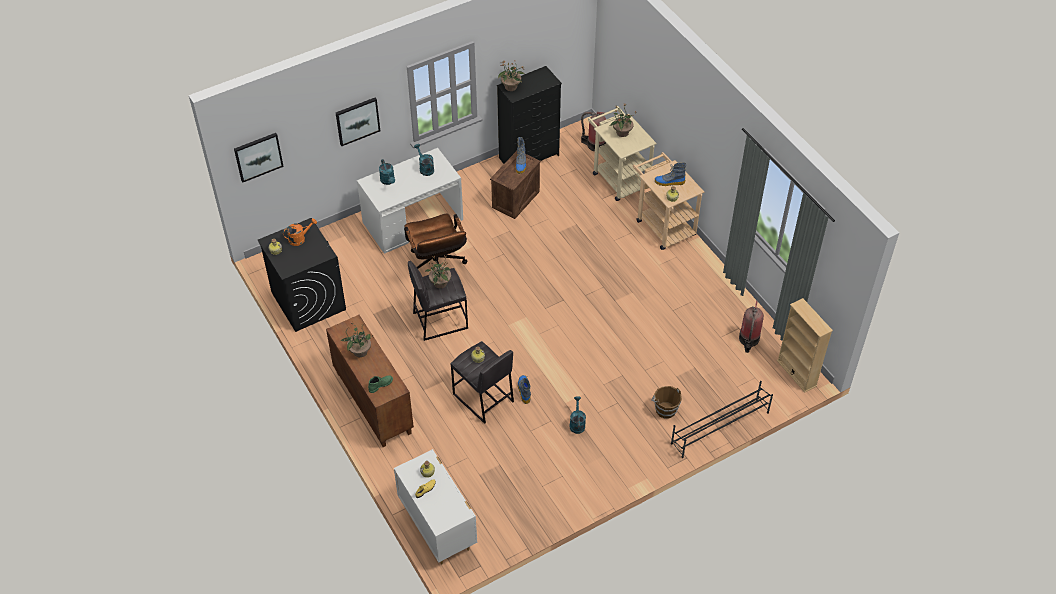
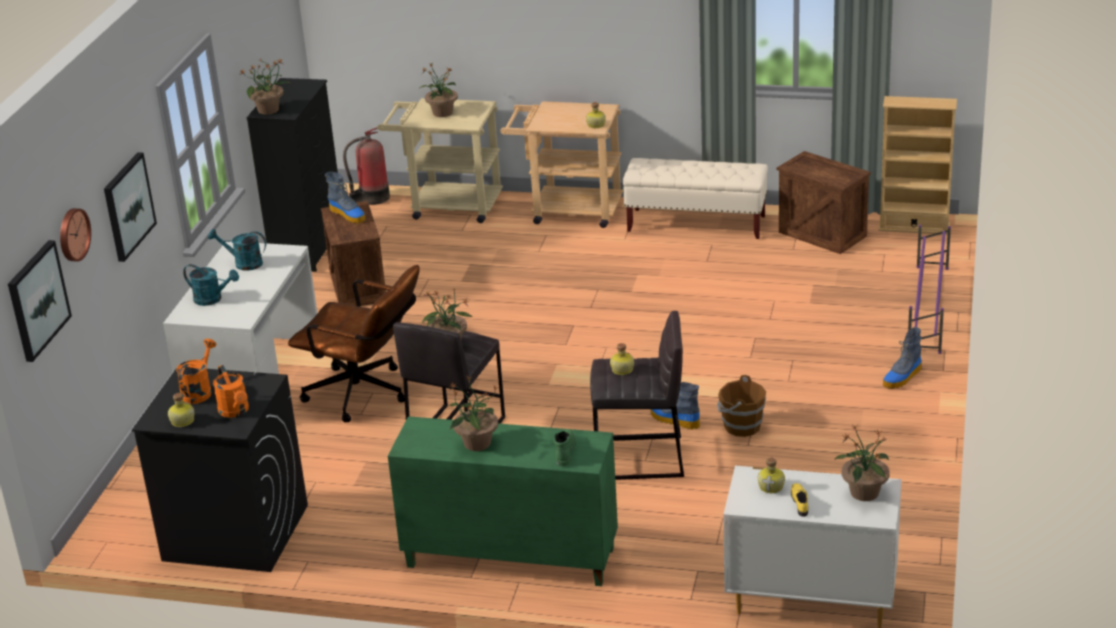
camera: 45 degrees left, 20 degrees down
(296, 261) = (235, 412): none -> orange watering can
(299, 131) = (72, 234): none -> wall clock
(372, 402) = (509, 558): brown cabinet -> green cabinet
(452, 508) = (864, 493): none -> potted plant
(577, 423) = (785, 404): turquoise watering can -> none
(665, 409) = (850, 332): brown bucket -> brown bucket (741, 426)
(669, 182) = (569, 117): boot -> boot (902, 377)
(703, 283) = (696, 224): none -> beige bench
(719, 428) = (927, 309): black shoe rack -> purple shoe rack
(748, 340) = (823, 234): fire extinguisher -> crate

